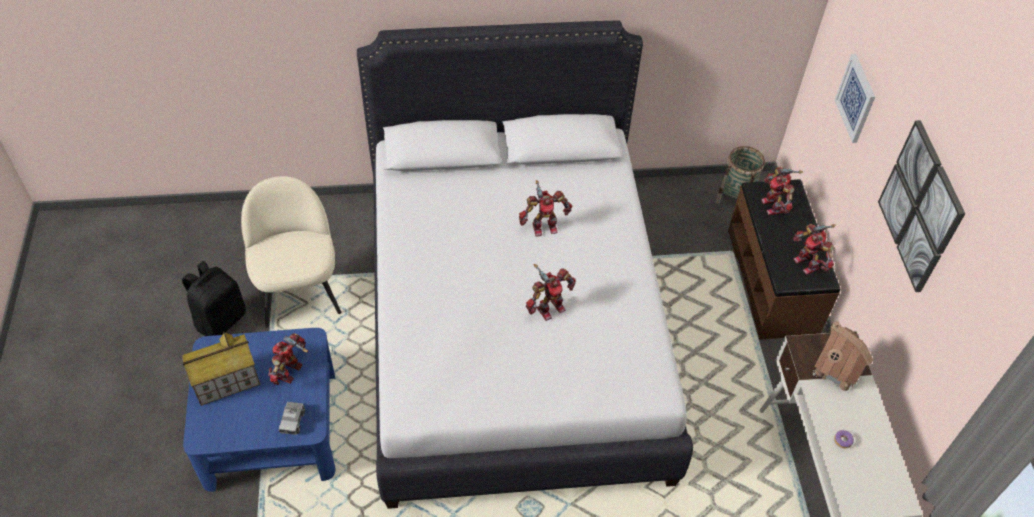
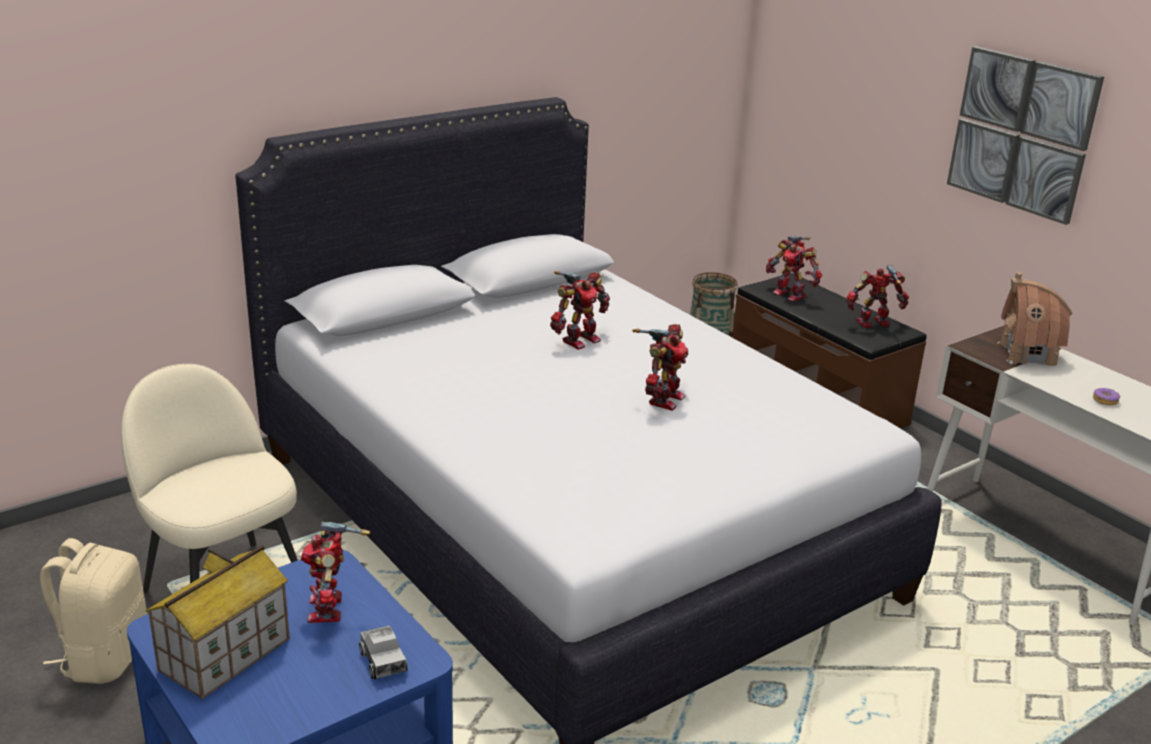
camera: 30 degrees left, 25 degrees down
(220, 319) = (104, 657): black backpack -> beige backpack
(808, 263) = (874, 324): toy robot -> toy robot turned 135 degrees clockwise
(856, 98) = (850, 114): picture -> none

